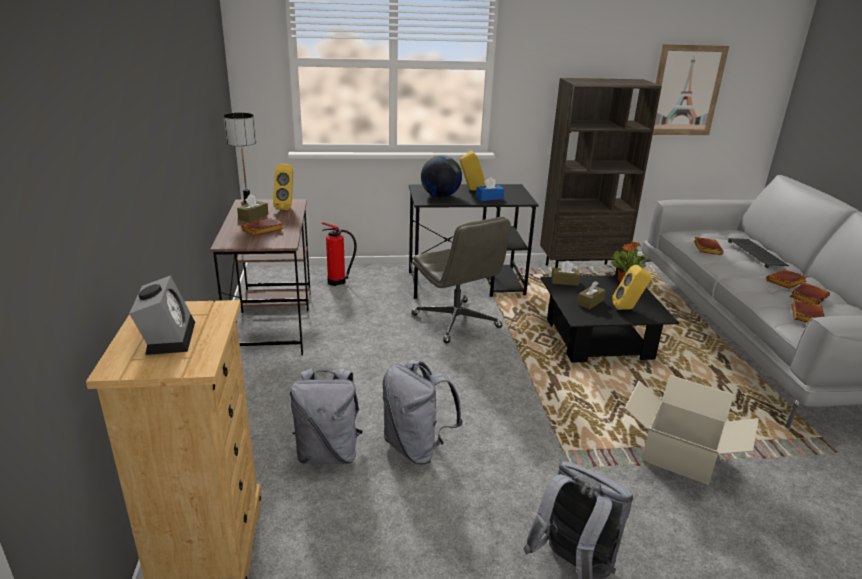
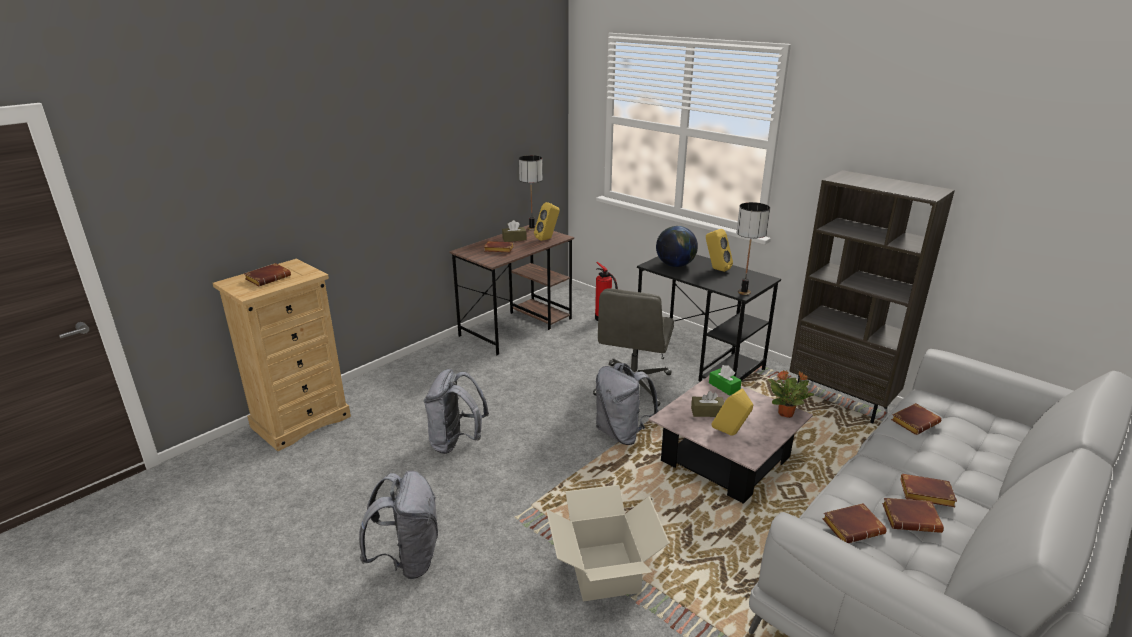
camera: 50 degrees right, 0 degrees up
(167, 336) = (268, 278): alarm clock -> brown book
(328, 453) = (412, 416): grey backpack -> grey backpack (622, 433)
(489, 198) = (714, 280): blue tissue box -> none
(524, 199) = (743, 292): none -> table lamp
(564, 281) = (724, 387): brown tissue box -> green tissue box
(598, 339) = (725, 459): black coffee table -> pink coffee table
(686, 91) = (1028, 216): picture -> none
(757, 254) = (971, 456): keyboard -> none

